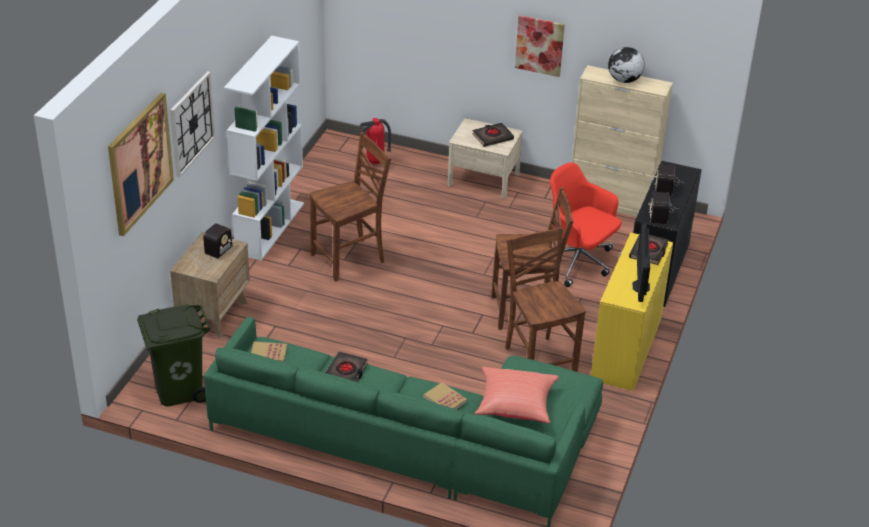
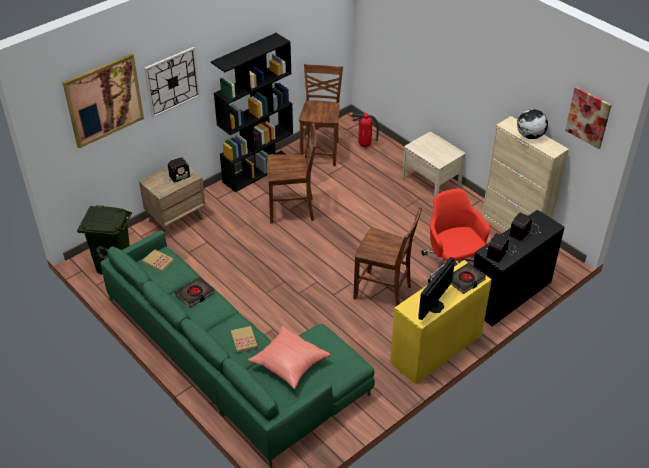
camera: 30 degrees right, 5 degrees up
(269, 227) = (258, 171): white bookcase -> black bookcase
(492, 137) = (439, 151): black book -> none
(539, 45) = (481, 90): picture -> picture (588, 117)
(539, 360) = (364, 333): brown chair -> brown chair (321, 152)

